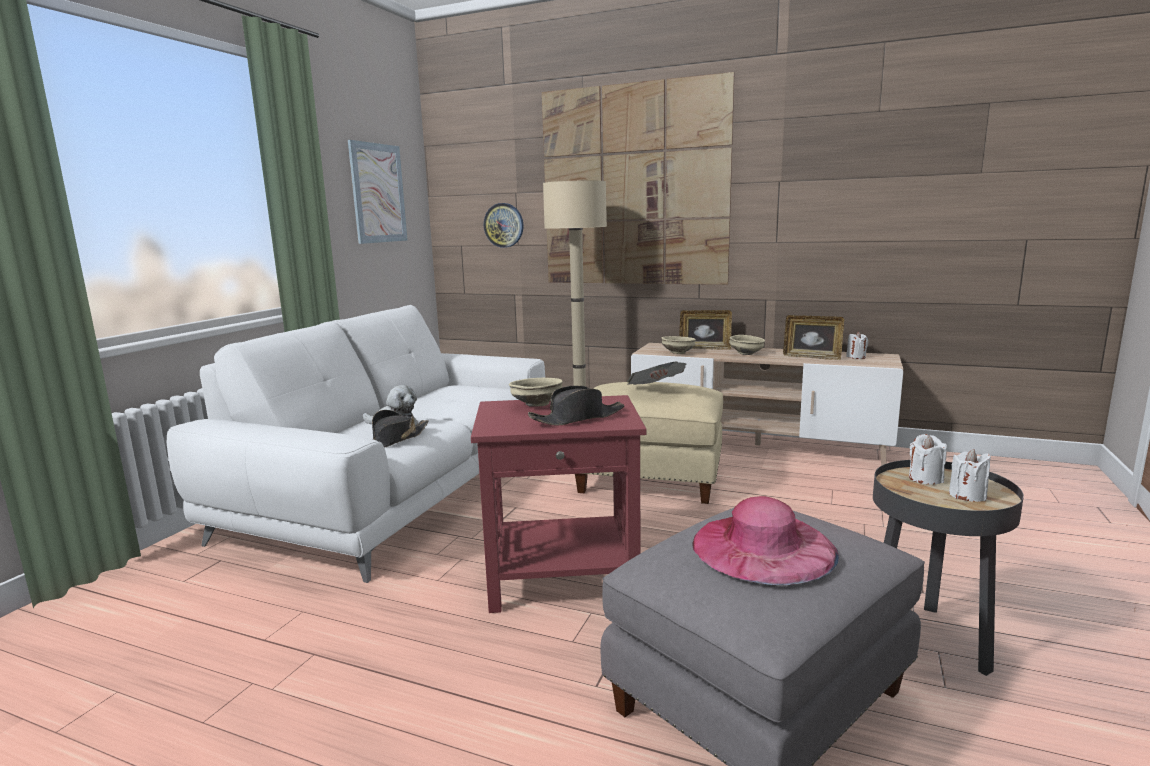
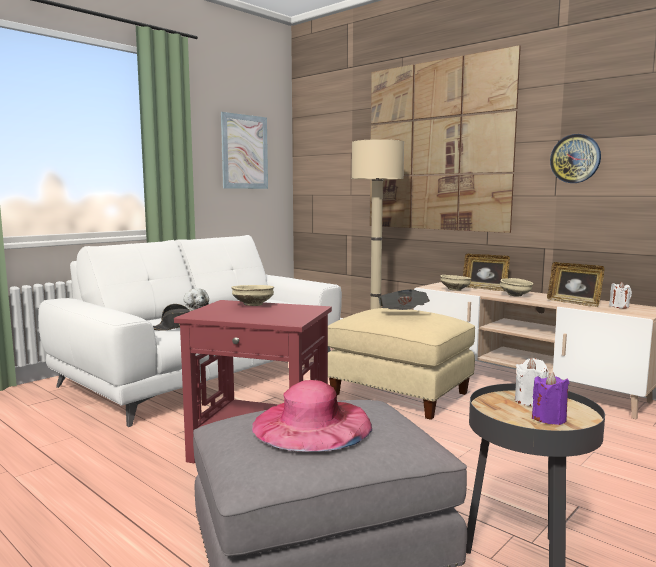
camera: 20 degrees right, 5 degrees down
(504, 225) = (341, 179): wall clock -> wall clock (575, 158)
(578, 418) = (265, 315): black hat -> none
(967, 495) = (549, 418): white candle -> purple candle

